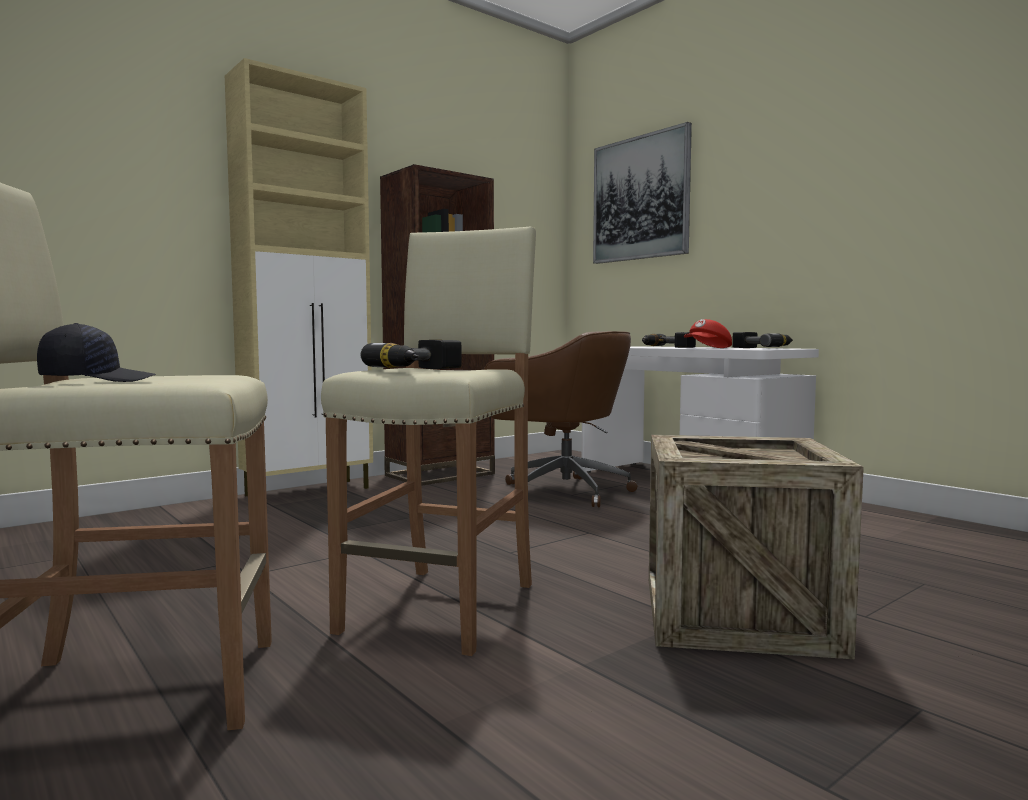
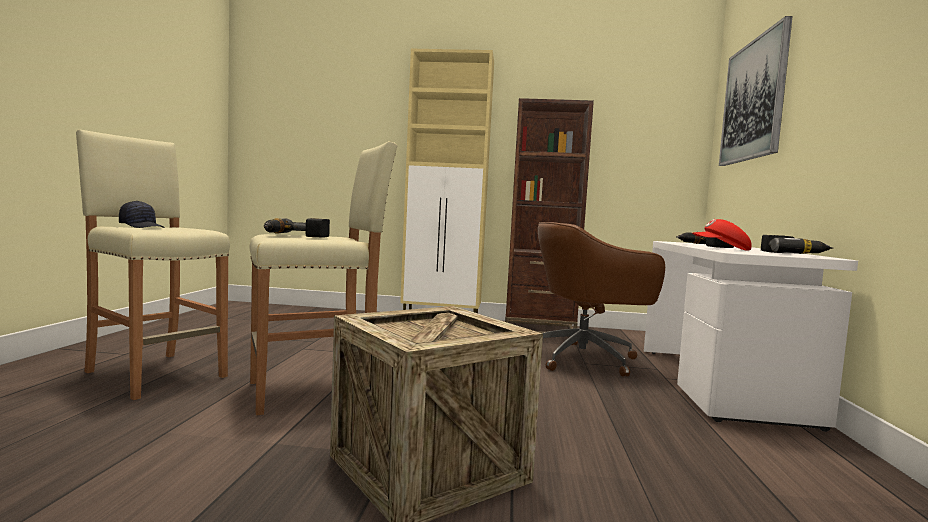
camera: 45 degrees right, 0 degrees up
(561, 491) = (585, 359): brown office chair -> brown office chair turned 90 degrees clockwise

